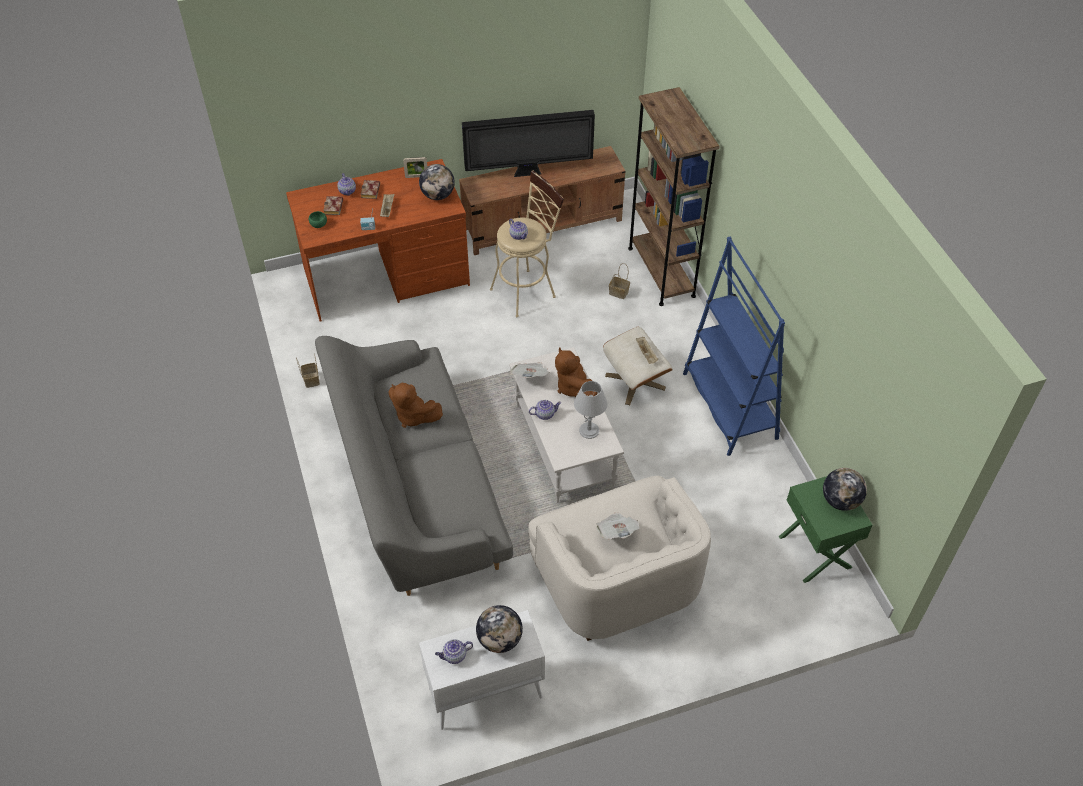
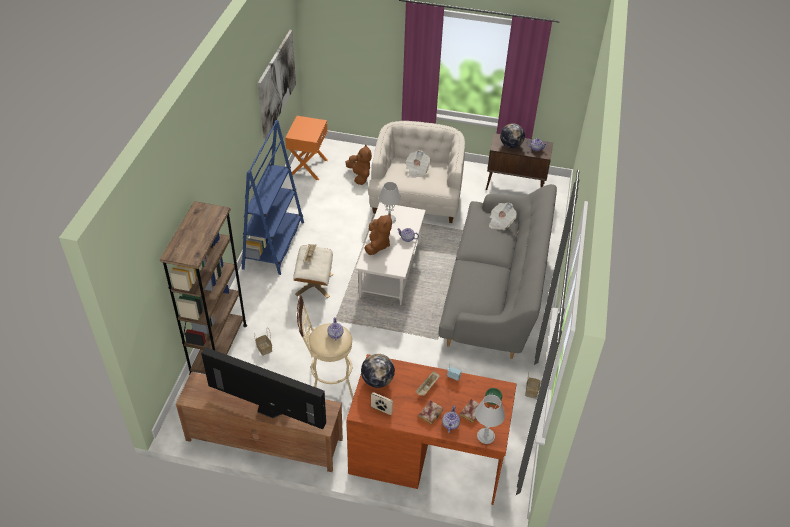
camera: 150 degrees left, 5 degrees down
(310, 196) = (485, 436): none -> grey table lamp
(413, 416) = (486, 279): brown plush toy -> brown plush toy (359, 176)
(484, 694) = (515, 186): white cabinet -> brown cabinet
(530, 376) = (398, 263): newspaper -> newspaper (500, 222)
(816, 551) = (308, 167): green nightstand -> orange nightstand
(840, 501) = (299, 128): globe -> none
(866, 398) = (276, 83): none -> picture

